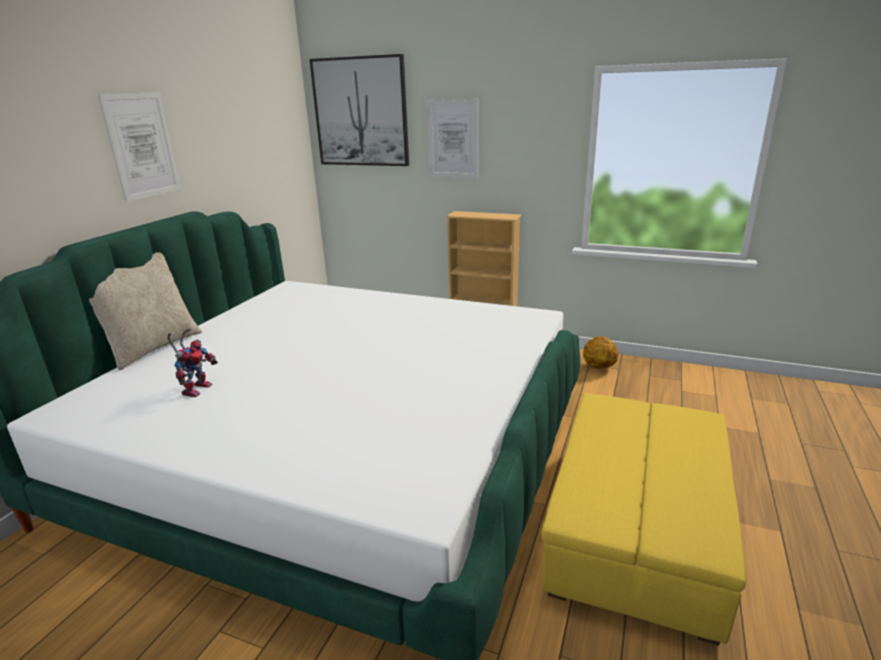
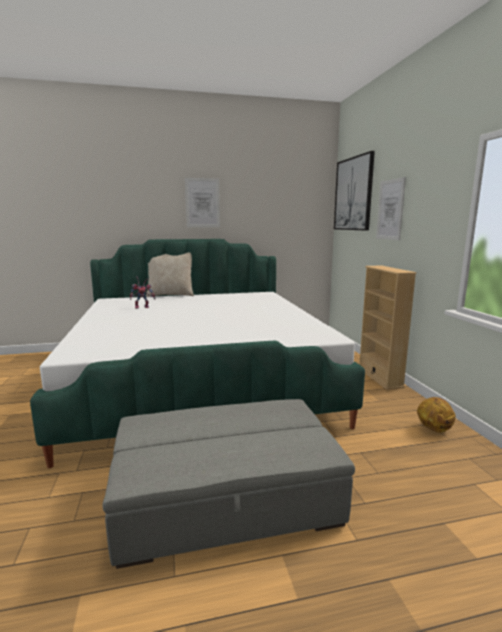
camera: 55 degrees right, 10 degrees down
(638, 526) = (226, 498): yellow ottoman -> grey ottoman

